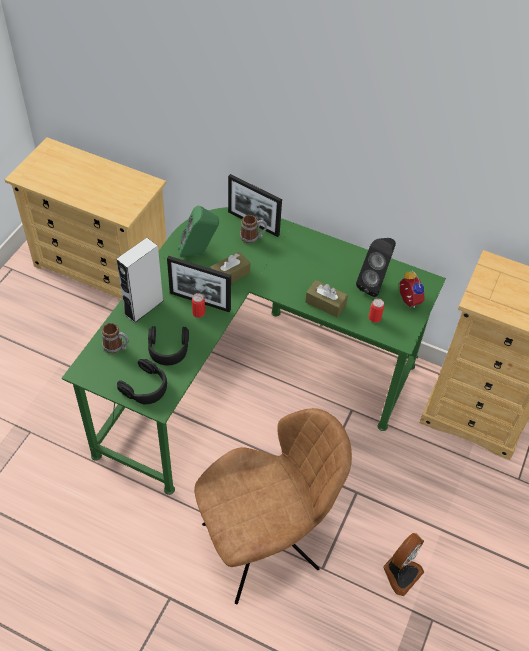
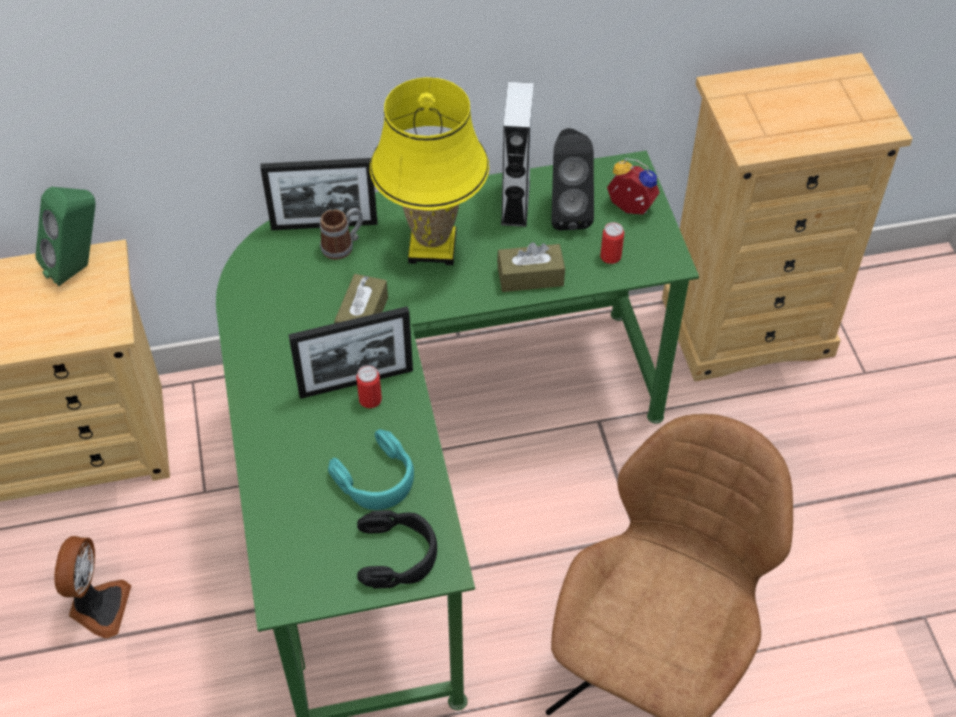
camera: 35 degrees left, 0 degrees up
(117, 347) = (298, 527): mug -> none
(144, 307) = (281, 443): grey speaker -> grey speaker (515, 203)
(168, 348) = (376, 479): black headphones -> turquoise headphones
(199, 252) = (286, 314): green speaker -> green speaker (79, 267)
(292, 262) = (432, 247): none -> yellow table lamp
(400, 572) = (840, 587): fan -> fan (98, 607)

